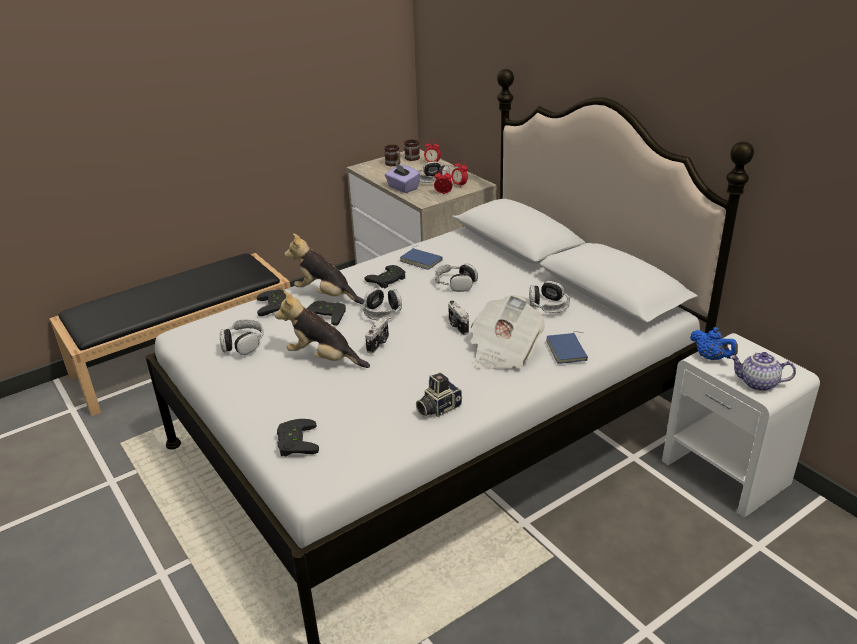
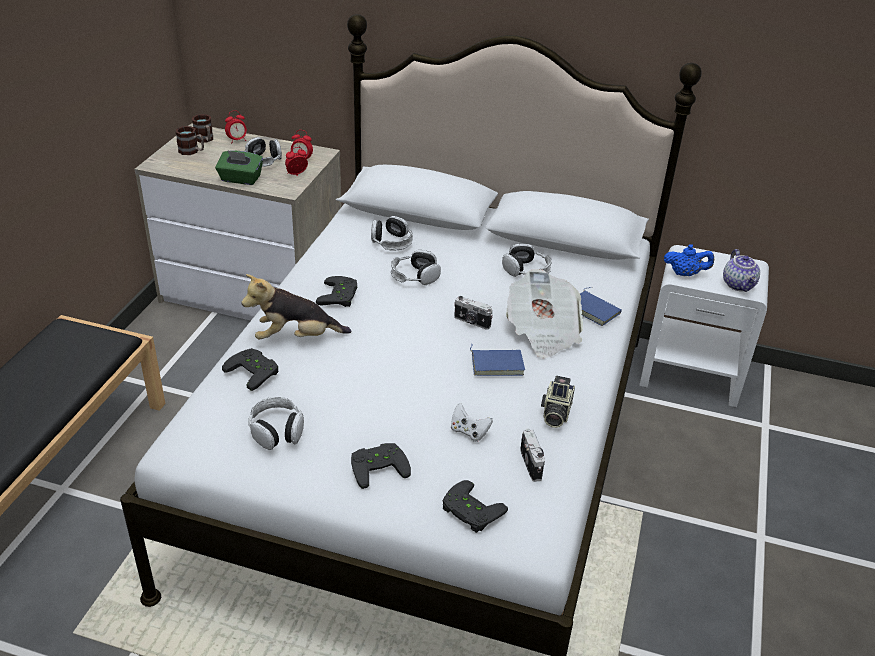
camera: 40 degrees left, 5 degrees up
(323, 359) = (383, 410): plush toy -> none
(327, 314) = (329, 359): black game controller -> black game controller (378, 466)
(360, 394) = (469, 432): none -> white game controller
(379, 344) = (422, 371): camera -> camera (532, 464)
(382, 312) = (383, 334): headphones -> headphones (391, 242)
(402, 188) = (240, 179): purple tissue box -> green tissue box
(422, 260) = (348, 261): blue book -> blue book (497, 364)
(757, 384) = (739, 285): teapot -> teapot turned 75 degrees counterclockwise

